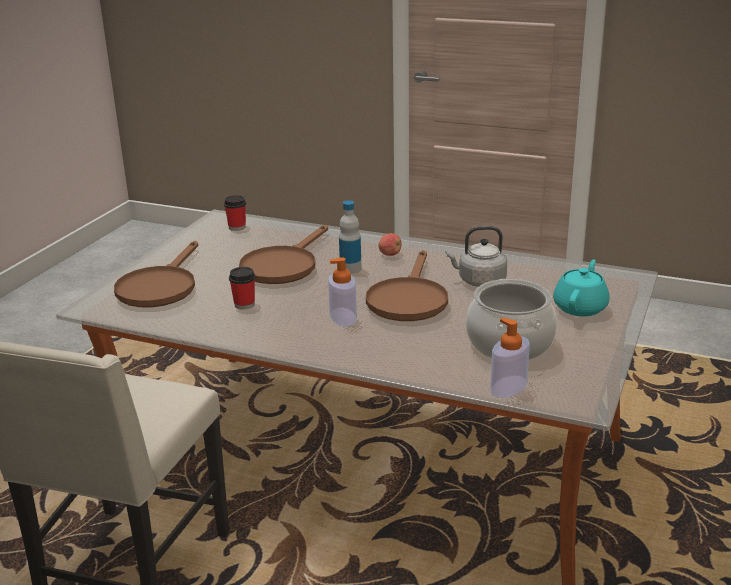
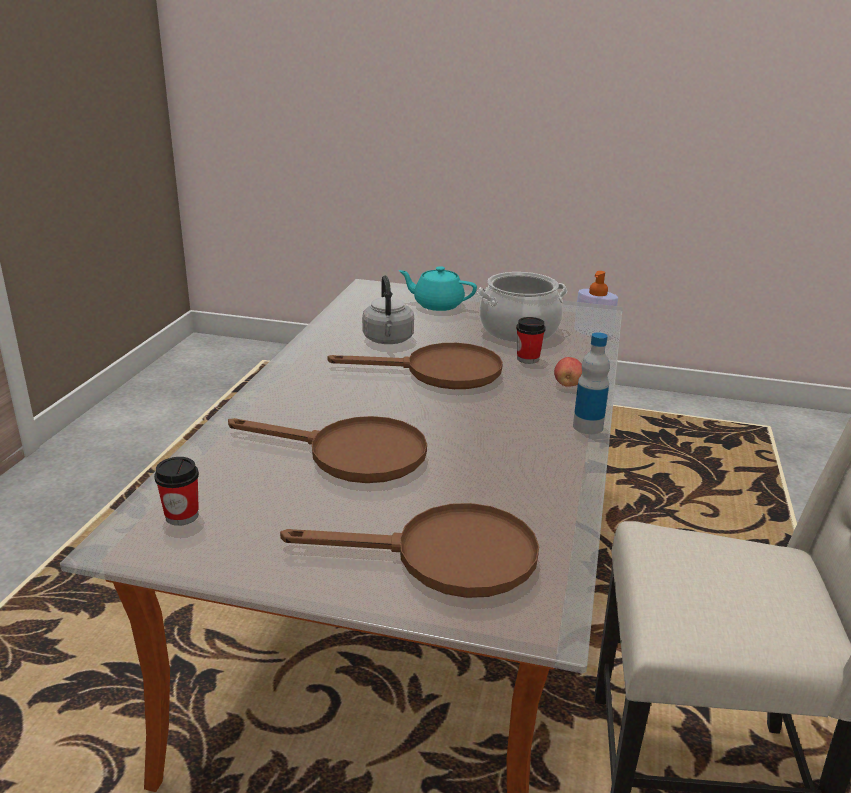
camera: 100 degrees left, 0 degrees up
(244, 304) = (486, 470): cup -> cup (528, 359)
(343, 317) = (497, 403): soap dispenser -> none
(350, 269) = (361, 407): bottle -> bottle (587, 427)
(390, 254) = (314, 385): apple -> apple (567, 384)

